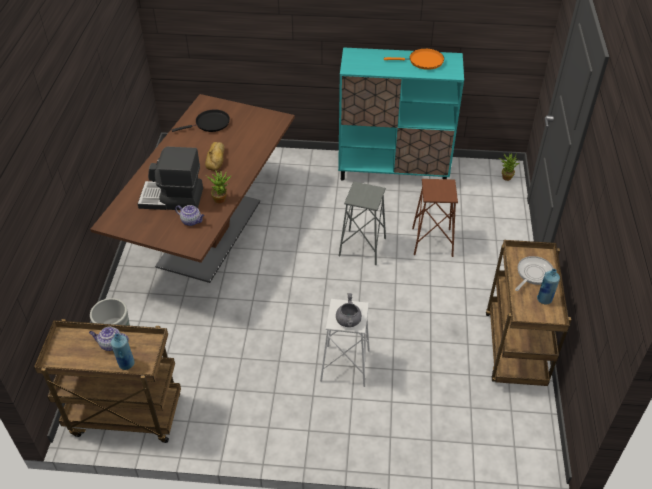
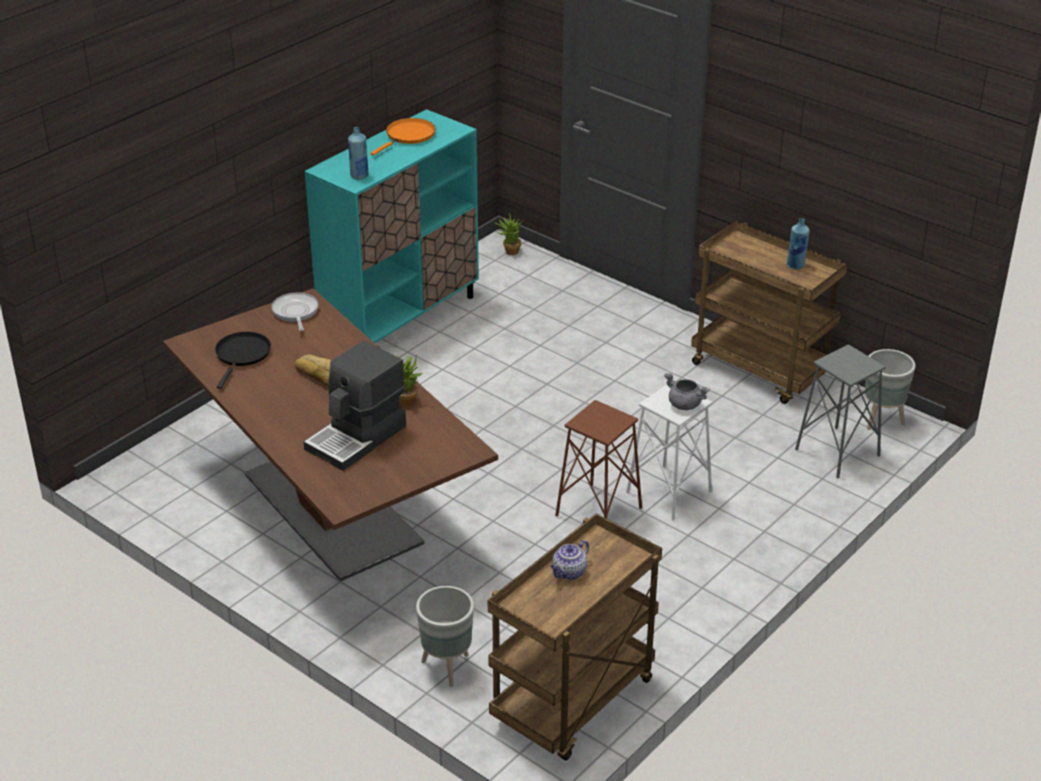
camera: 55 degrees left, 10 degrees down
(126, 364) = (614, 570): blue bottle -> blue bottle (359, 176)
(191, 221) = (420, 437): teapot -> none
(362, 247) = (501, 400): grey stool -> grey stool (837, 453)
(432, 242) = (551, 348): brown stool -> brown stool (598, 512)
(528, 445) = (882, 421): none -> grey planter
(533, 274) = (756, 256): frying pan -> frying pan (295, 312)

